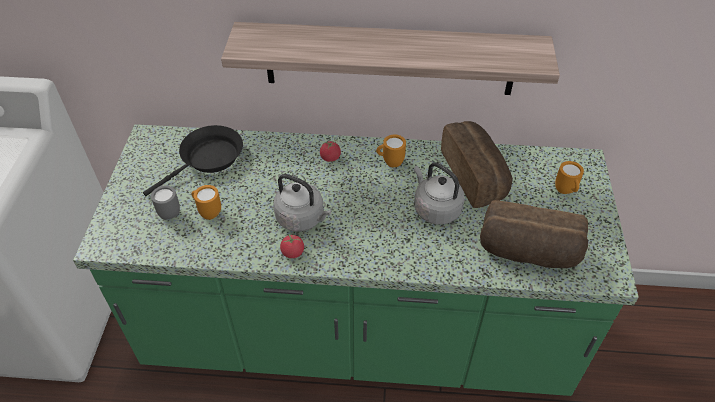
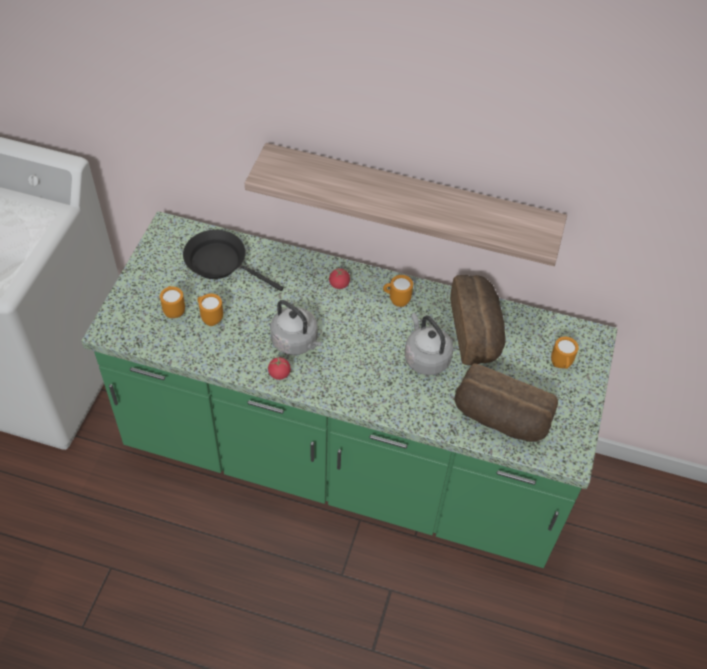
camera: 10 degrees right, 5 degrees up
(168, 212) = (174, 310): grey mug -> orange mug
(208, 159) = (221, 263): black frying pan -> black frying pan turned 120 degrees counterclockwise

